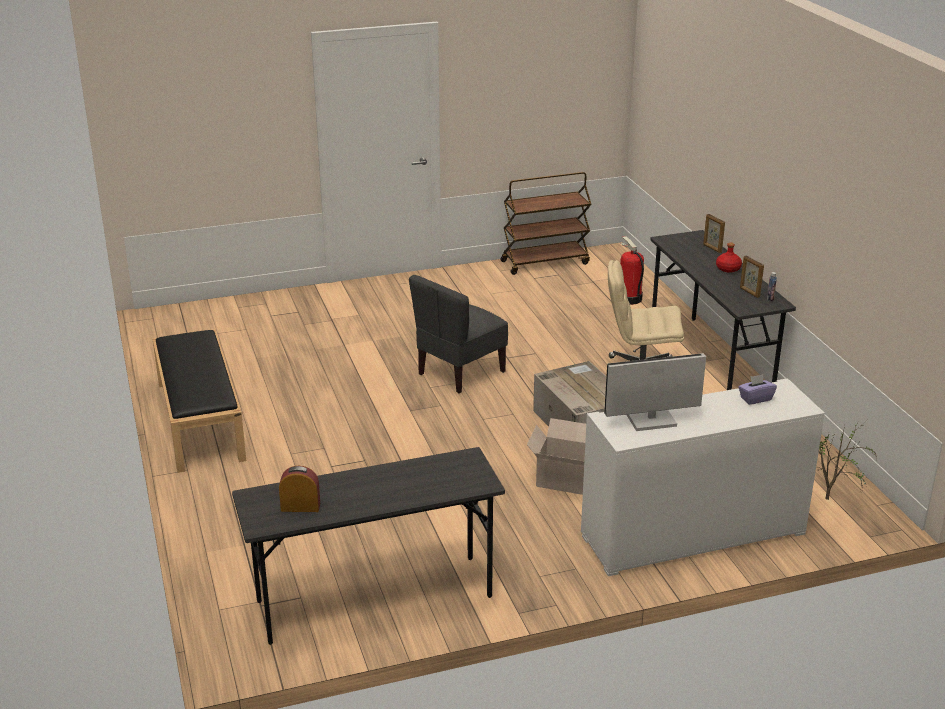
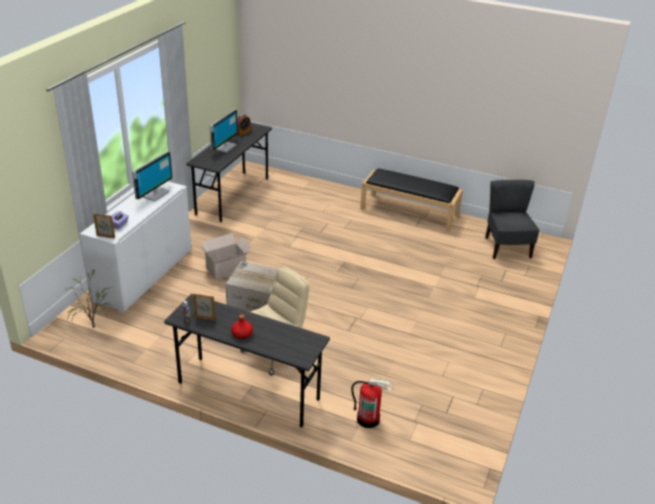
camera: 130 degrees right, 5 degrees up
(388, 490) = (224, 147): none -> monitor
(460, 373) = (360, 294): grey chair -> grey chair (506, 248)
(545, 262) = (475, 420): brown cart -> none
(712, 248) = (276, 349): picture frame -> picture frame (106, 236)

